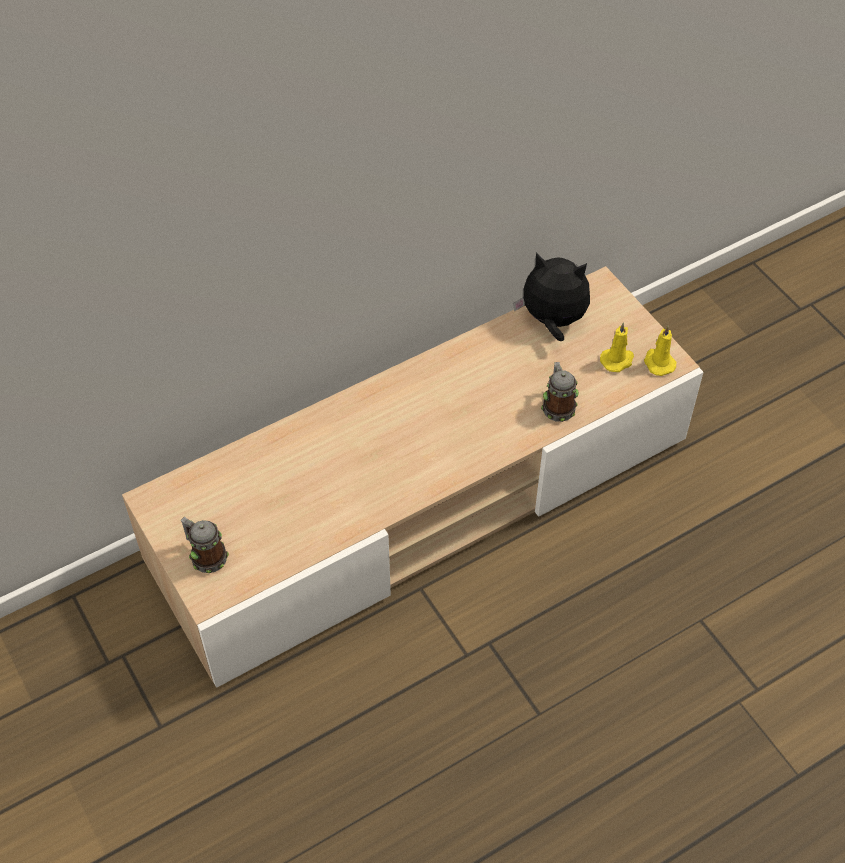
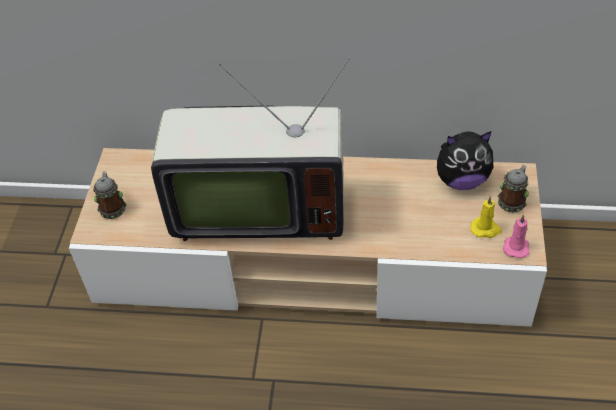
camera: 40 degrees right, 5 degrees down
(373, 465) = (256, 208): none -> television
(552, 321) = (461, 180): plush toy -> plush toy turned 120 degrees clockwise
(558, 405) = (414, 236): mug -> mug (512, 200)
(658, 362) = (516, 246): yellow candle -> pink candle

